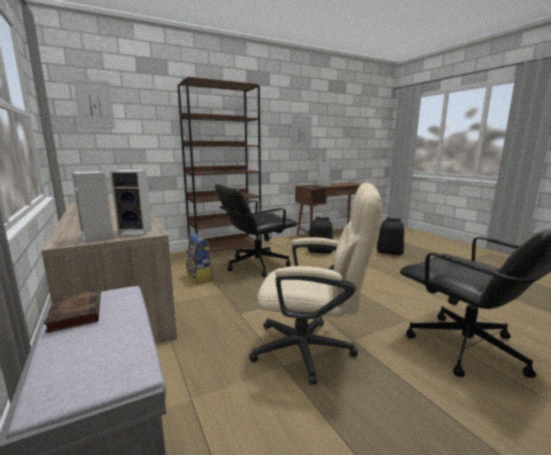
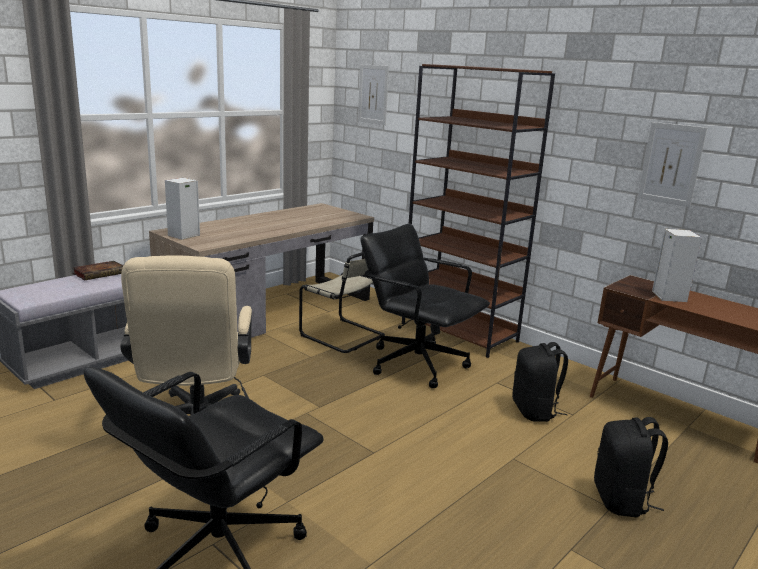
camera: 70 degrees right, 5 degrees up
(137, 232) = (206, 241): speaker -> none
(200, 278) = (345, 336): backpack -> beige chair

